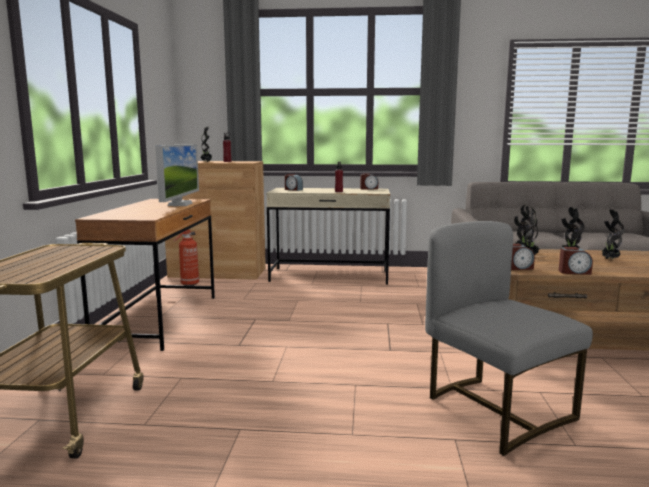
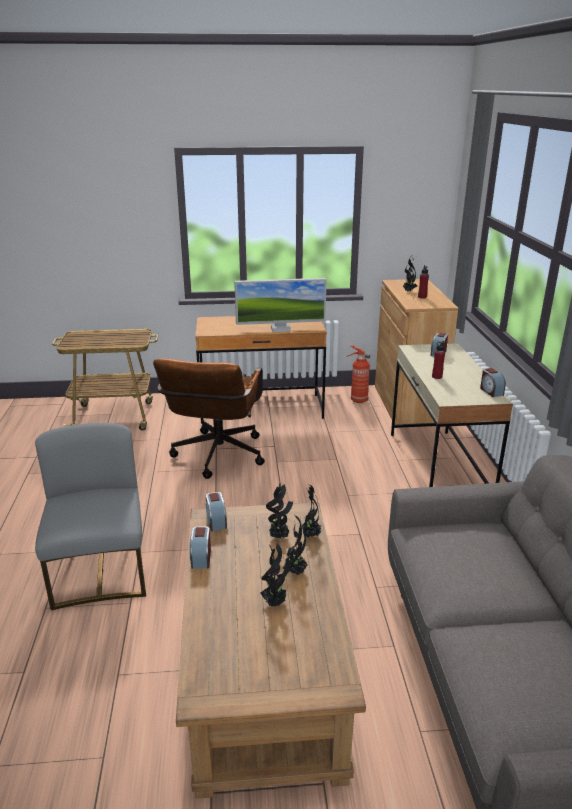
camera: 80 degrees right, 15 degrees up
(262, 345) = (216, 458): none -> brown office chair
(495, 410) = (101, 572): grey chair -> grey chair turned 60 degrees counterclockwise

